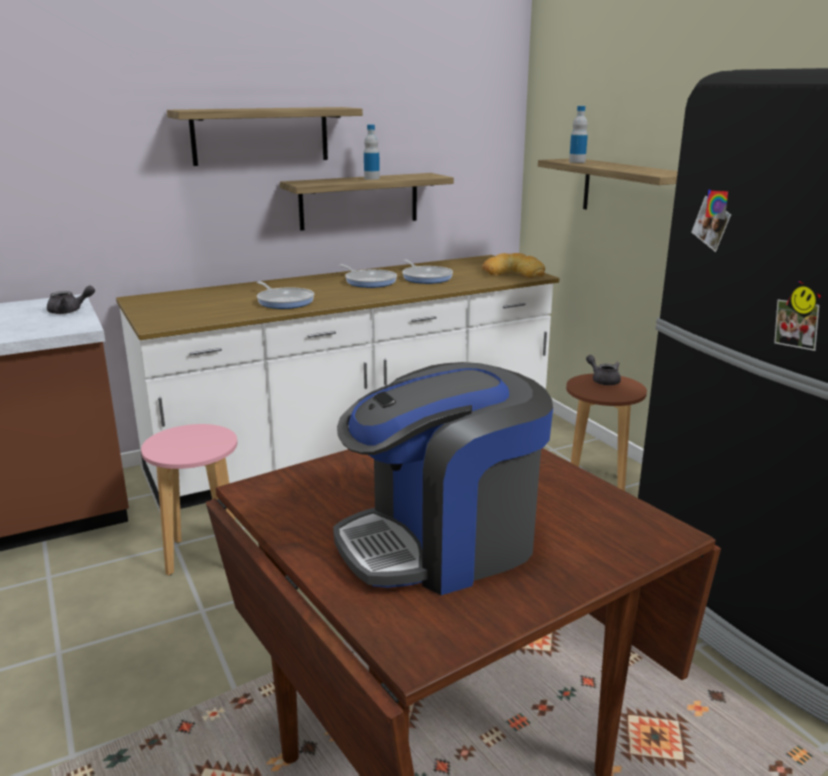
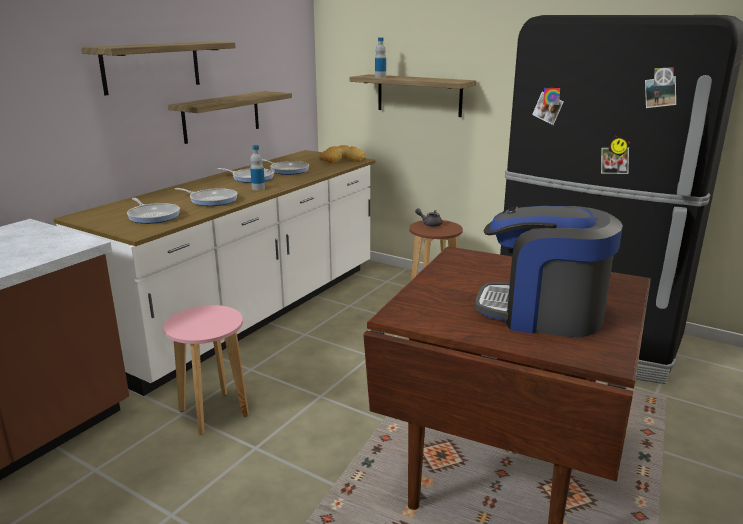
camera: 30 degrees left, 0 degrees up
(70, 311) = (46, 233): grey teapot -> none
(200, 309) = (153, 216): none -> frying pan
(371, 178) = (236, 97): bottle -> bottle (258, 188)
(442, 543) = (542, 313): coffee machine -> coffee machine turned 75 degrees clockwise

